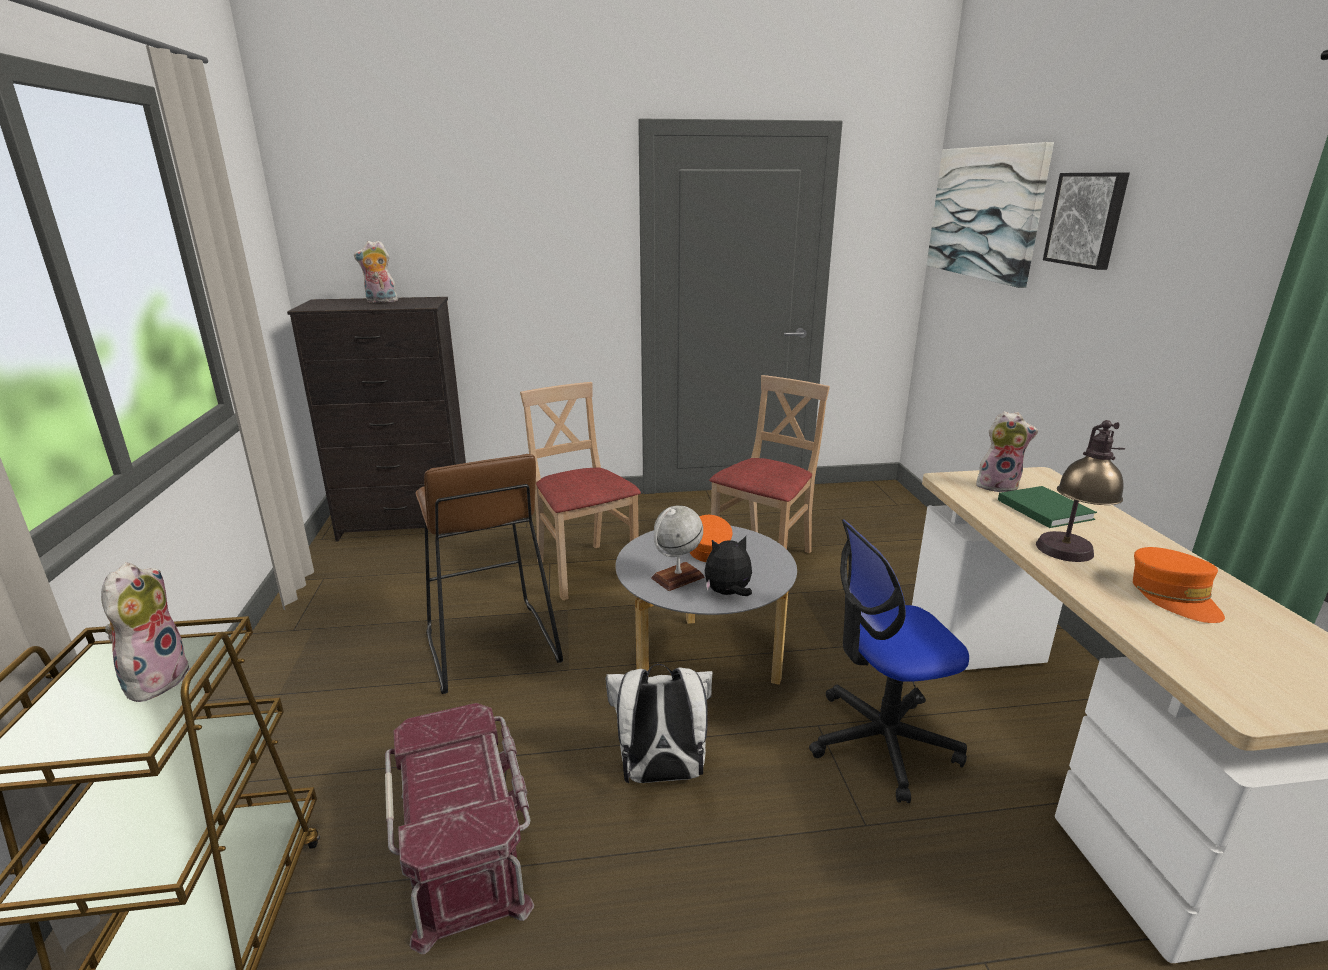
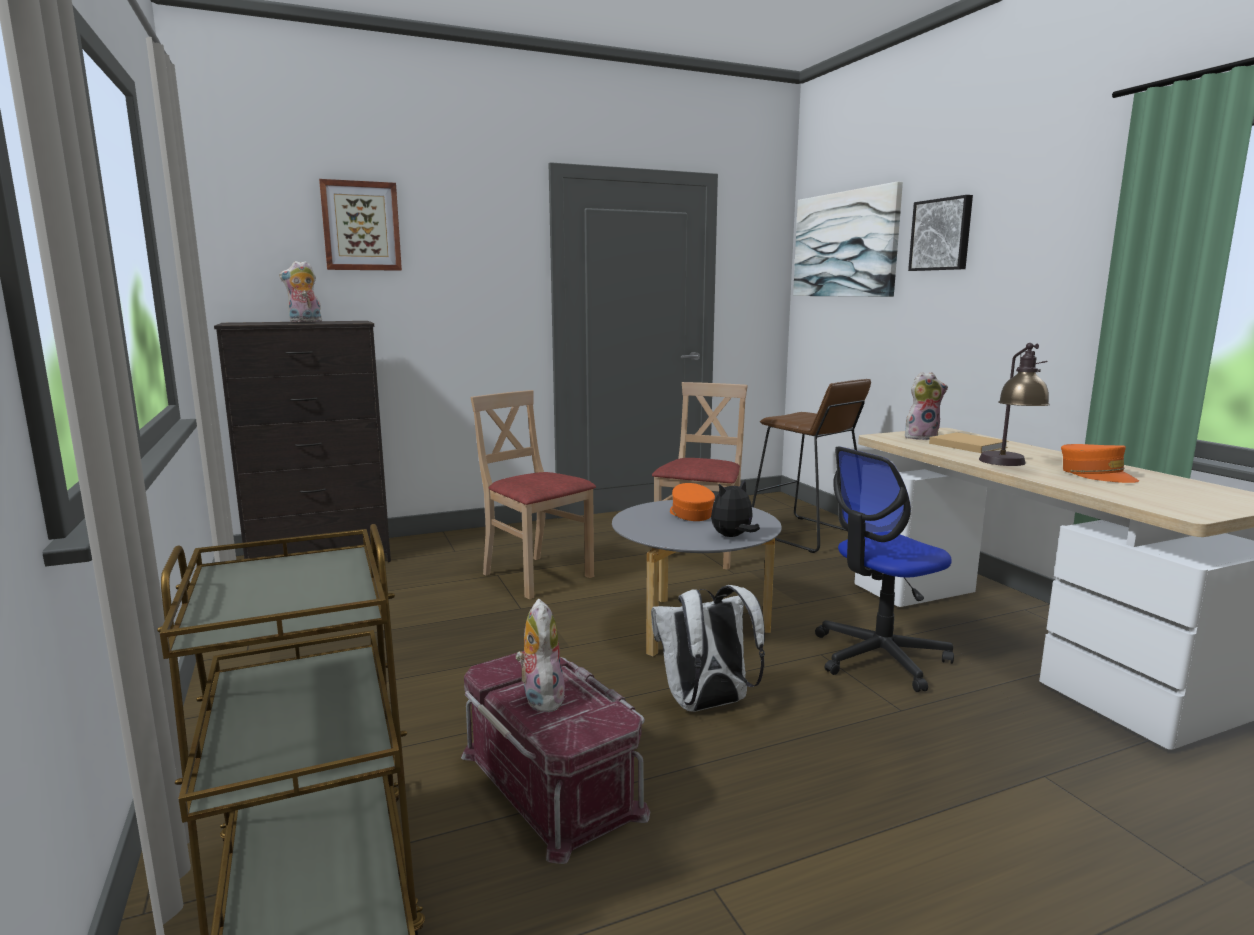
camera: 15 degrees left, 10 degrees down
(156, 679) = (305, 576): plush toy -> plush toy (540, 698)
(439, 198) = (361, 226): none -> picture
(490, 647) = (478, 640): brown stool -> brown stool (806, 534)
(677, 578) = (679, 532): globe -> none
(1043, 508) = (965, 445): green book -> beige book

